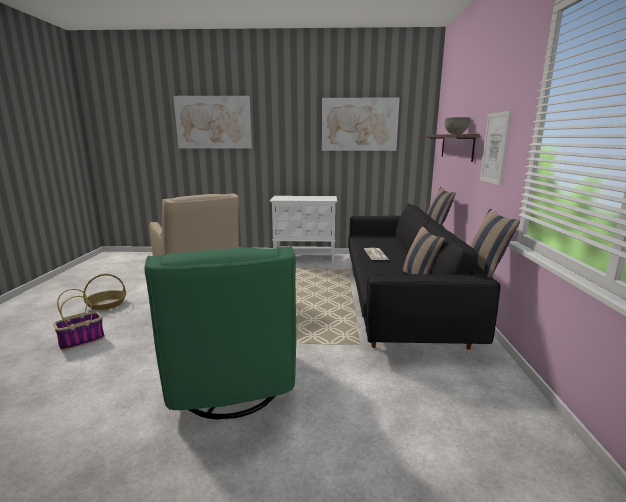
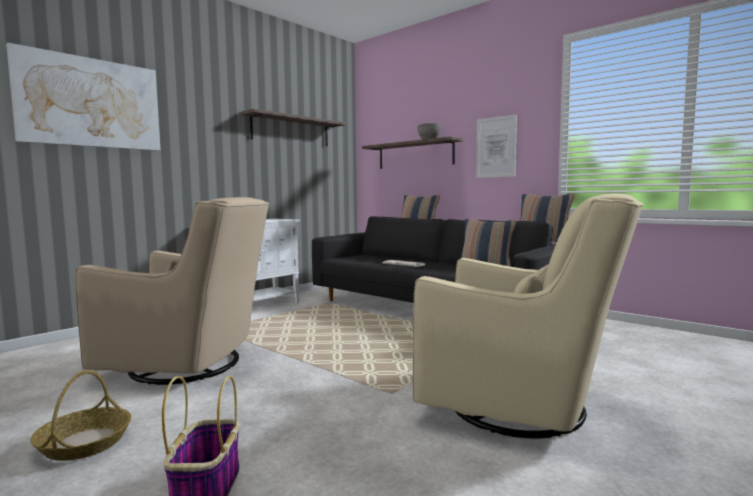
camera: 50 degrees left, 10 degrees down
(231, 389) = (522, 407): green armchair -> beige armchair
(359, 124) = (291, 130): picture -> shelf

